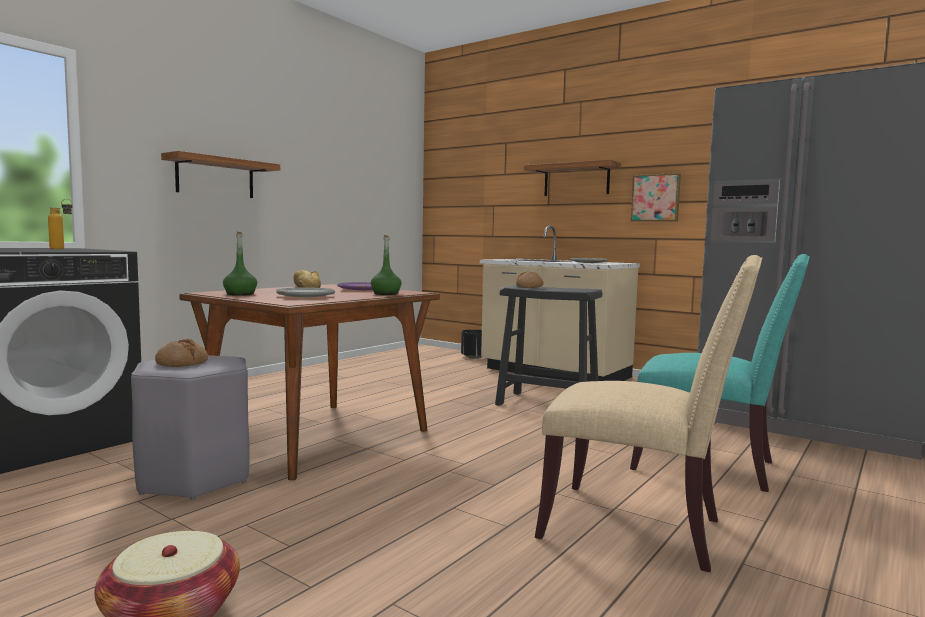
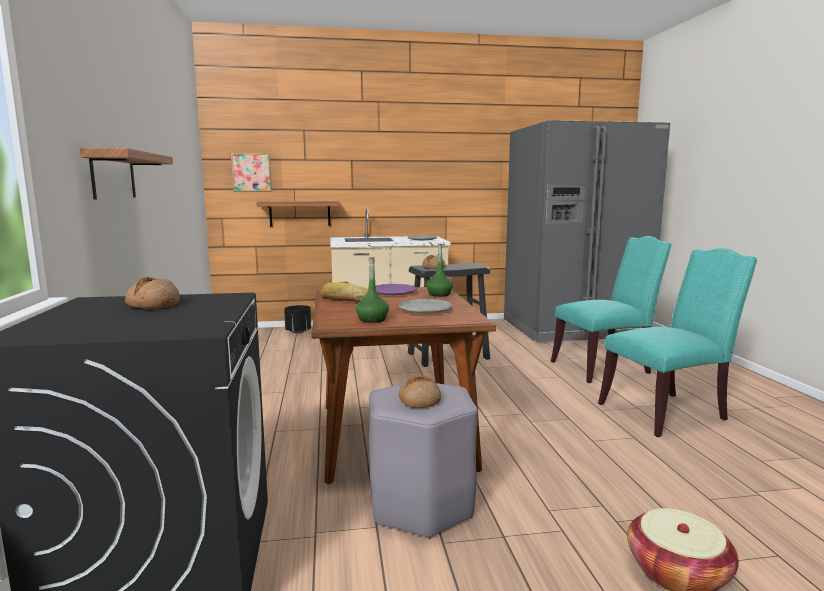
camera: 45 degrees left, 5 degrees up
(62, 249) = (153, 305): bottle -> bread
(576, 180) = (379, 169): shelf -> shelf (300, 213)
(640, 528) = (667, 412): beige chair -> turquoise chair
(656, 198) = (445, 185): picture -> picture (252, 172)

